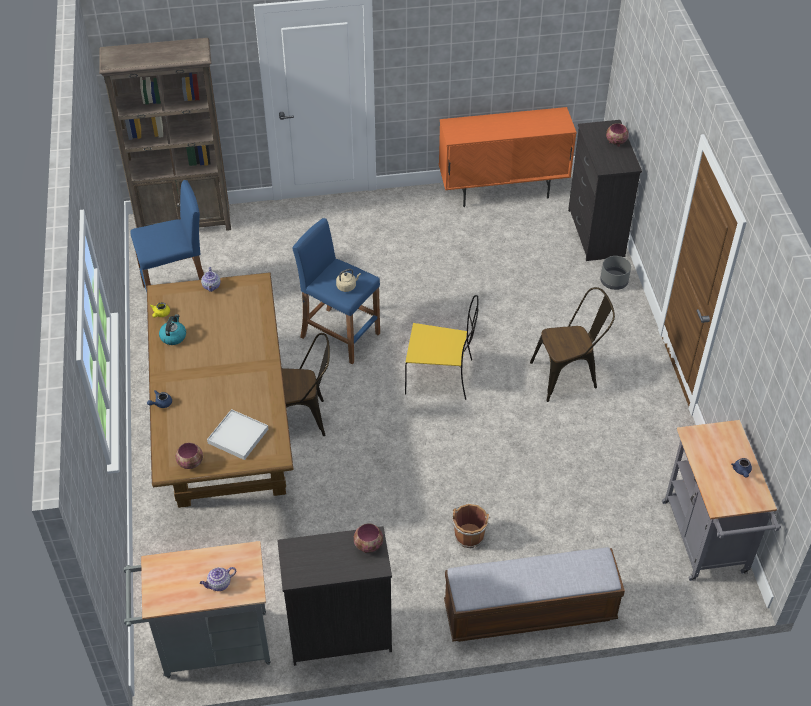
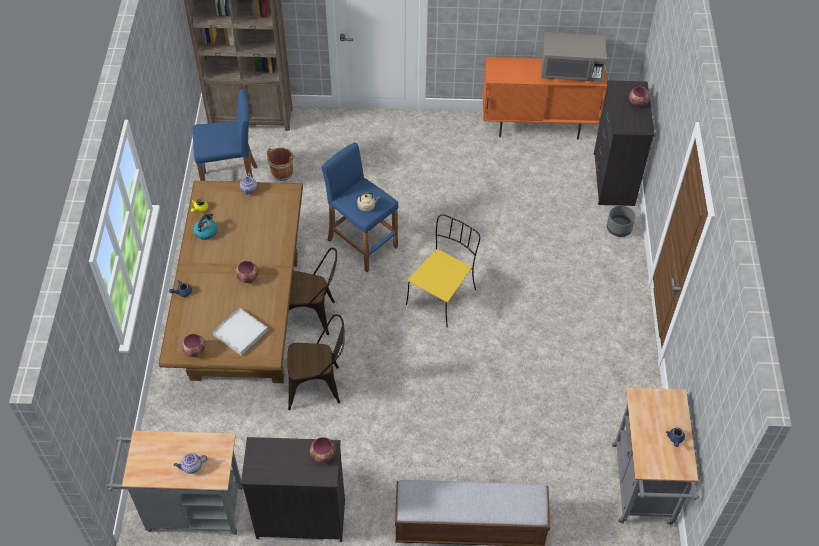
camera: 10 degrees right, 5 degrees up
(233, 378) = (248, 278): none -> bowl
(441, 377) = (442, 296): yellow chair -> yellow chair turned 75 degrees counterclockwise
(469, 535) = (433, 446): brown bucket -> brown bucket (282, 172)
(534, 122) = (571, 71): none -> grey microwave
(569, 375) = (556, 312): brown chair -> brown chair (319, 386)

